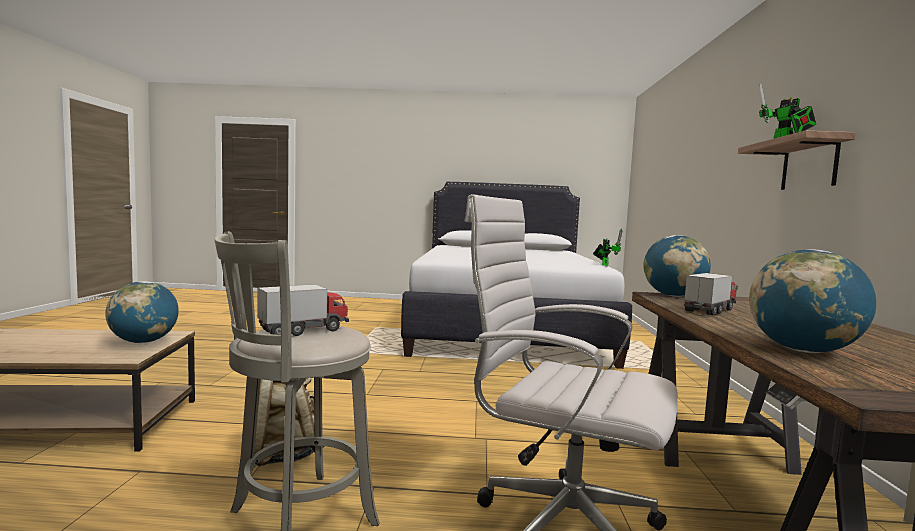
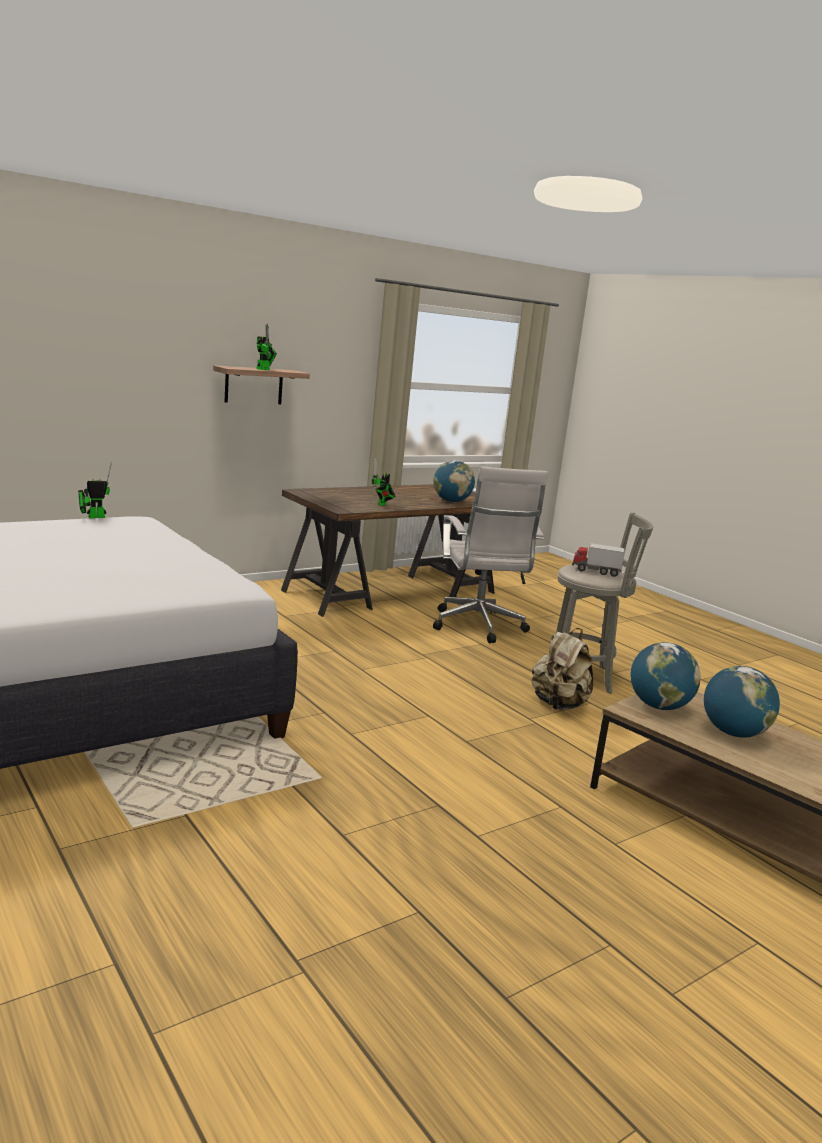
camera: 130 degrees left, 10 degrees up
(673, 296) = (337, 507): globe -> globe (733, 733)
(710, 310) = (382, 504): toy truck -> toy robot

